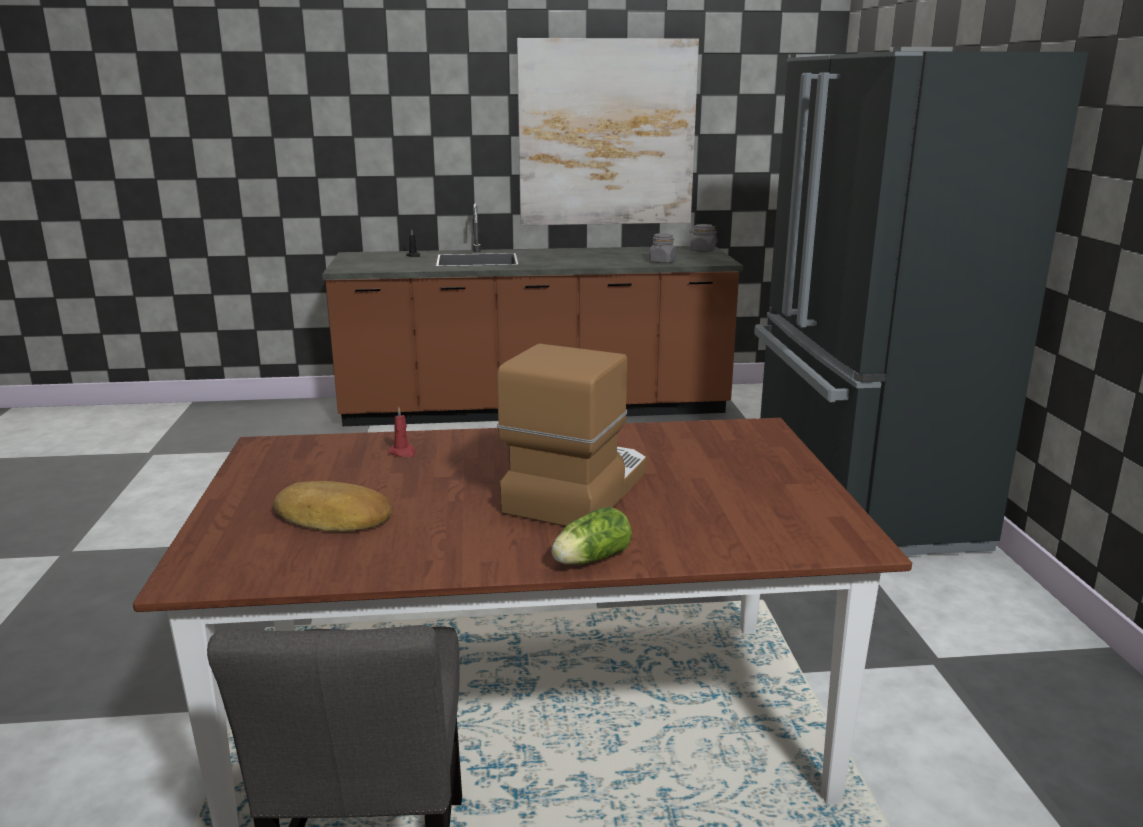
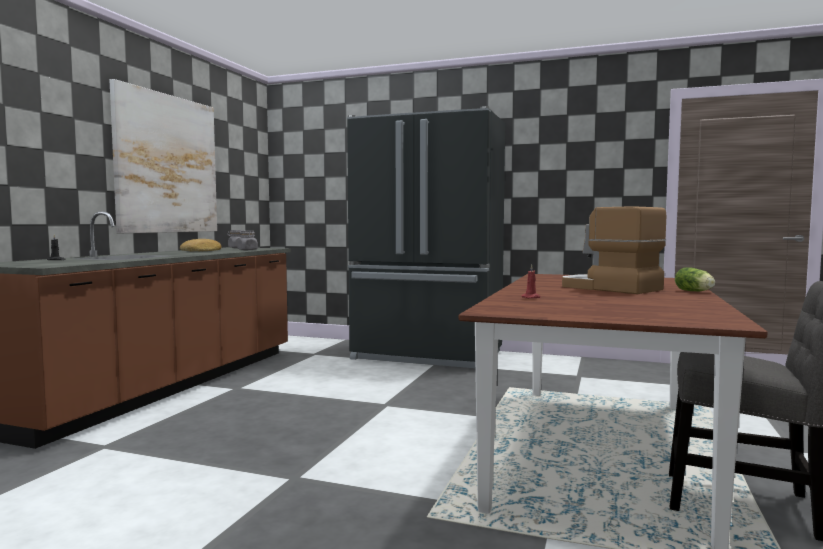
camera: 65 degrees left, 15 degrees down
(333, 518) = (636, 307): bread -> bread (202, 251)

